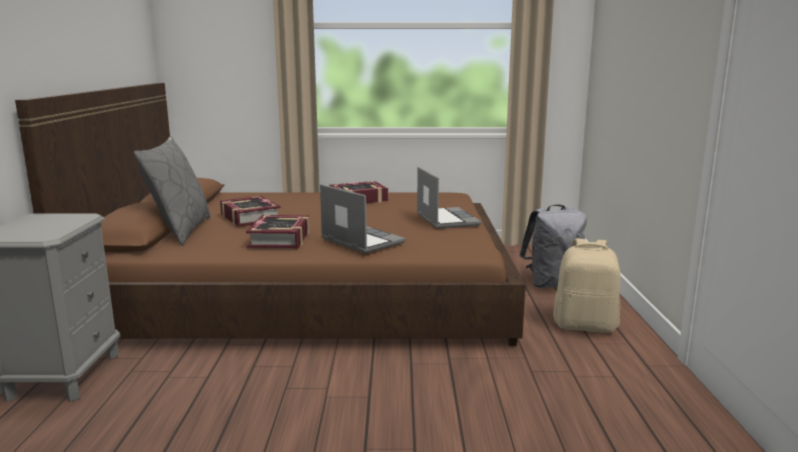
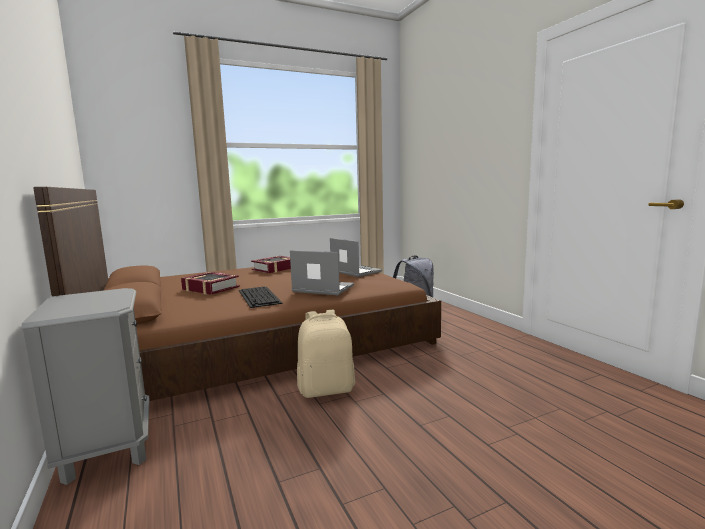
camera: 25 degrees left, 5 degrees down
(180, 230) = (162, 303): grey pillow -> none
(280, 239) = (259, 297): book -> keyboard
(585, 326) = (458, 325): beige backpack -> beige backpack (326, 389)

